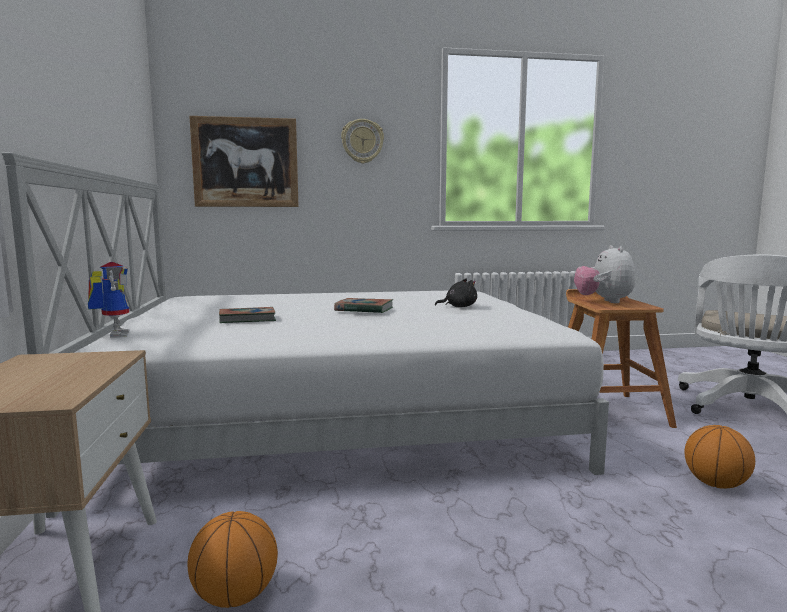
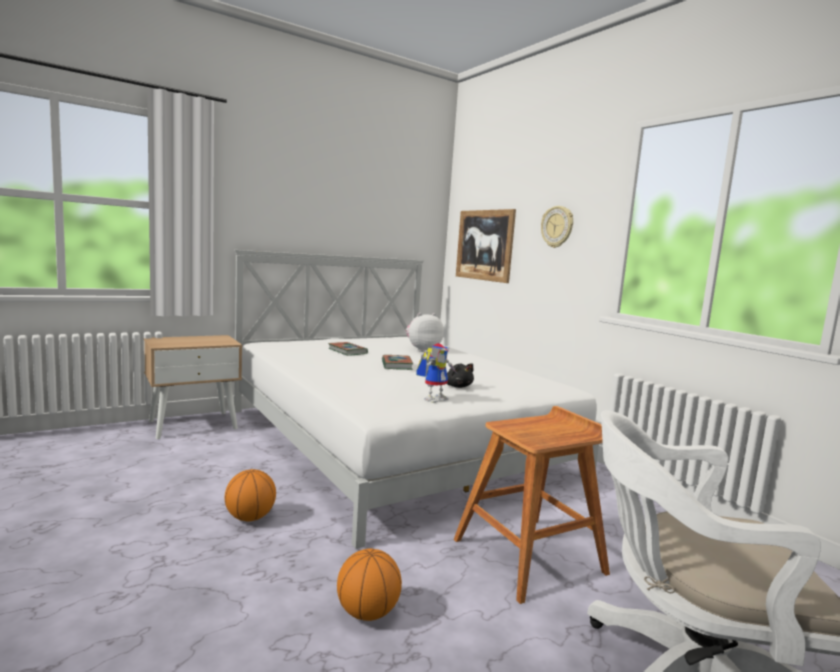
camera: 65 degrees right, 0 degrees up
(114, 334) = (290, 340): toy robot -> toy robot (434, 398)
(235, 596) = (178, 454): basketball -> basketball (250, 518)
(603, 301) = (545, 426): plush toy -> plush toy (422, 350)

